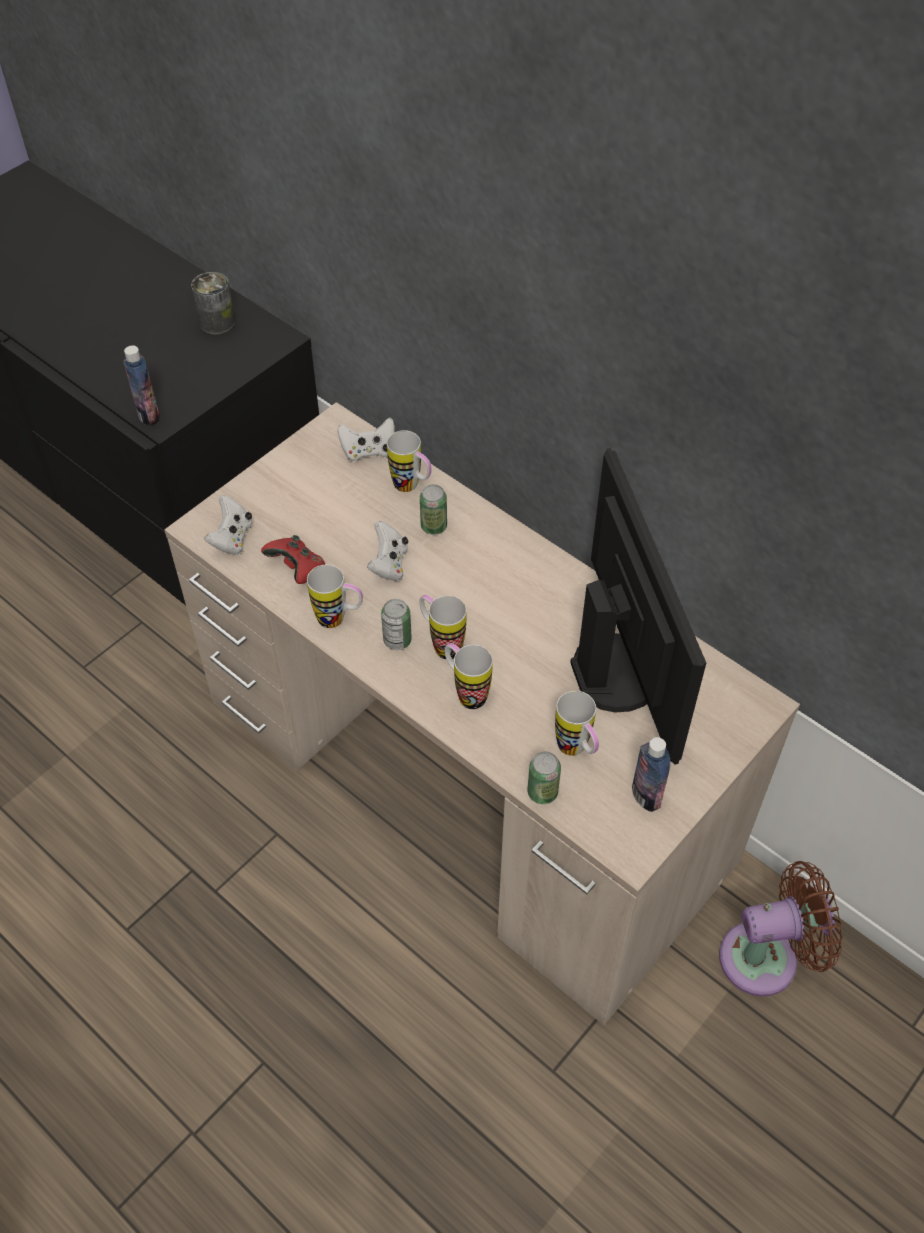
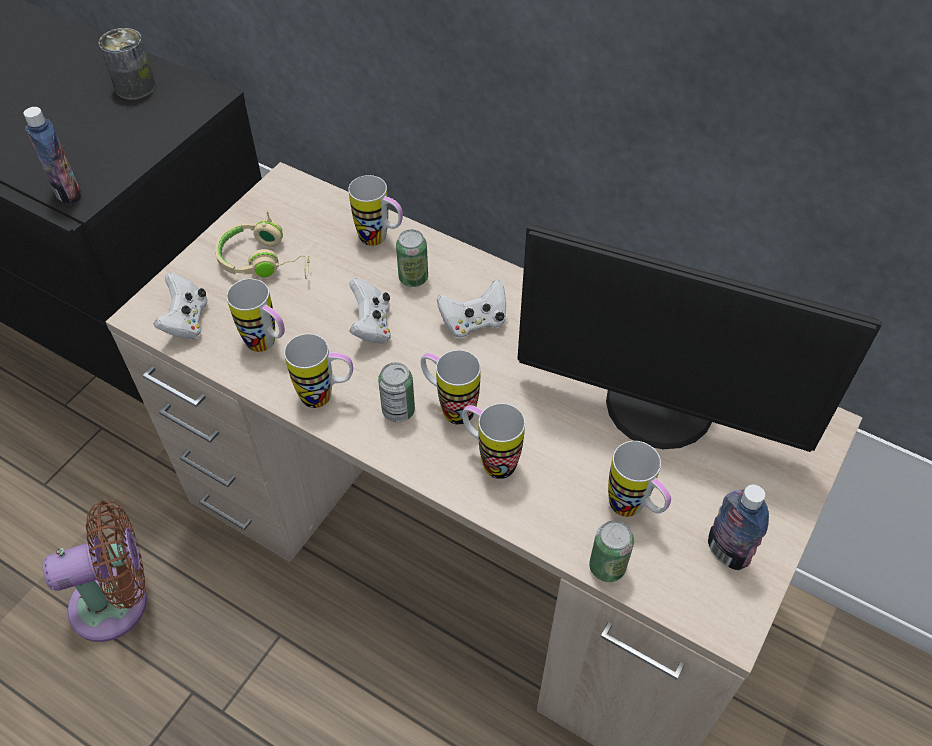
camera: 10 degrees left, 0 degrees up
(297, 569) = (268, 345): red game controller -> mug
(307, 494) = (265, 261): none -> beige headphones
(368, 451) = (325, 208): white game controller -> white game controller (474, 322)
(620, 671) = (658, 409): monitor -> monitor turned 135 degrees clockwise
(767, 957) = (817, 684): brown fan -> brown fan (118, 602)

